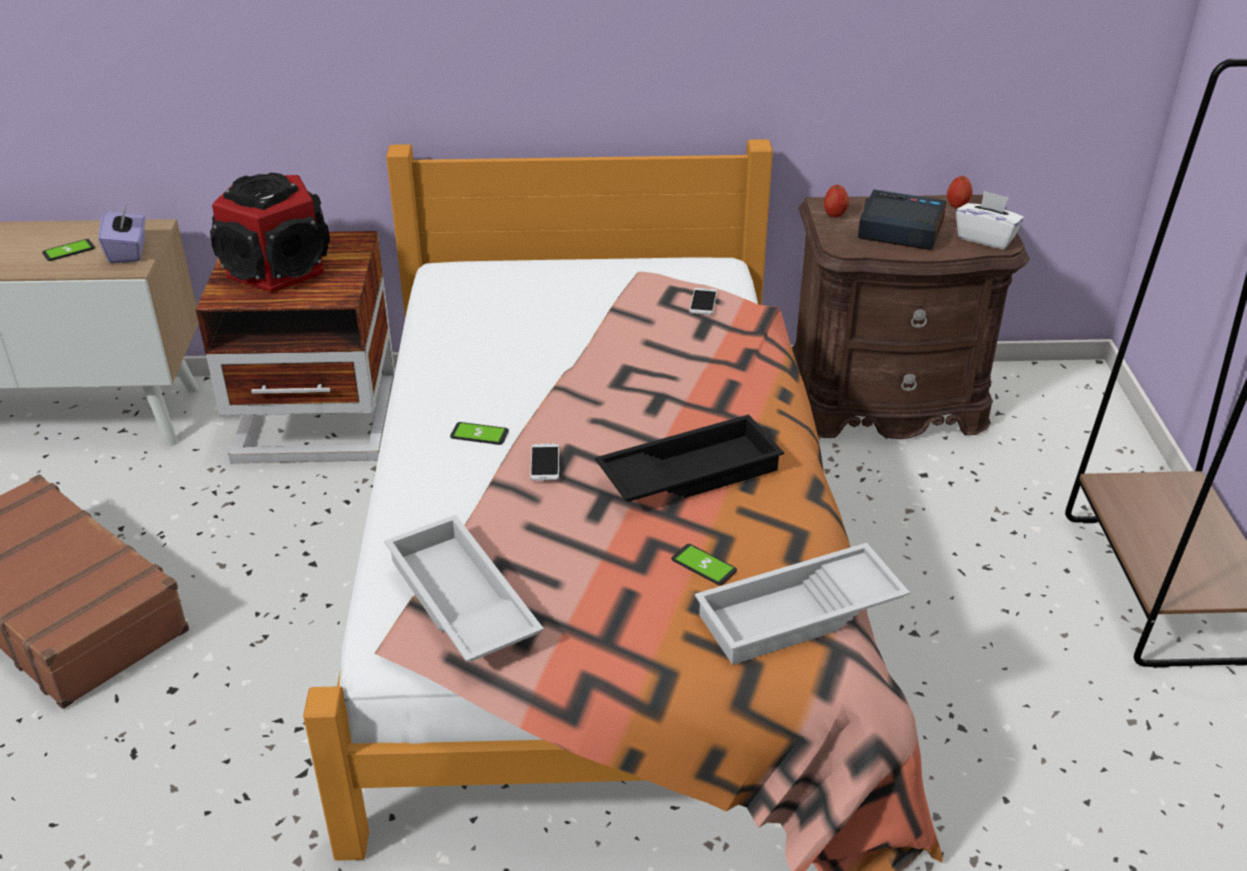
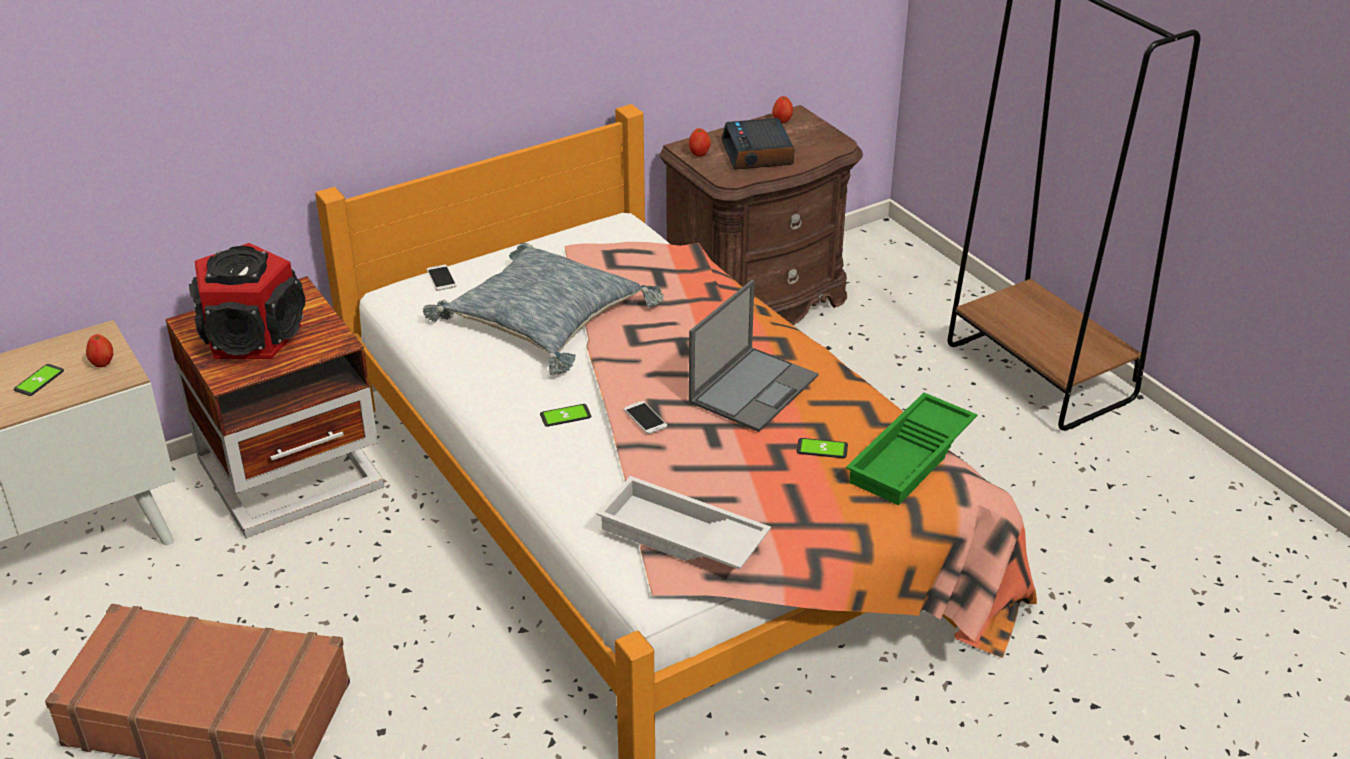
camera: 30 degrees left, 0 degrees up
(128, 251) = (103, 363): purple tissue box -> apple
(557, 331) = (544, 315): none -> pillow
(689, 472) = (754, 388): black tray -> laptop
(703, 302) = (641, 256): phone -> phone (441, 278)
(799, 615) = (912, 458): white tray -> green tray
(899, 230) = (758, 153): alarm clock -> alarm clock turned 90 degrees counterclockwise
(986, 238) = (825, 143): white tissue box -> none

